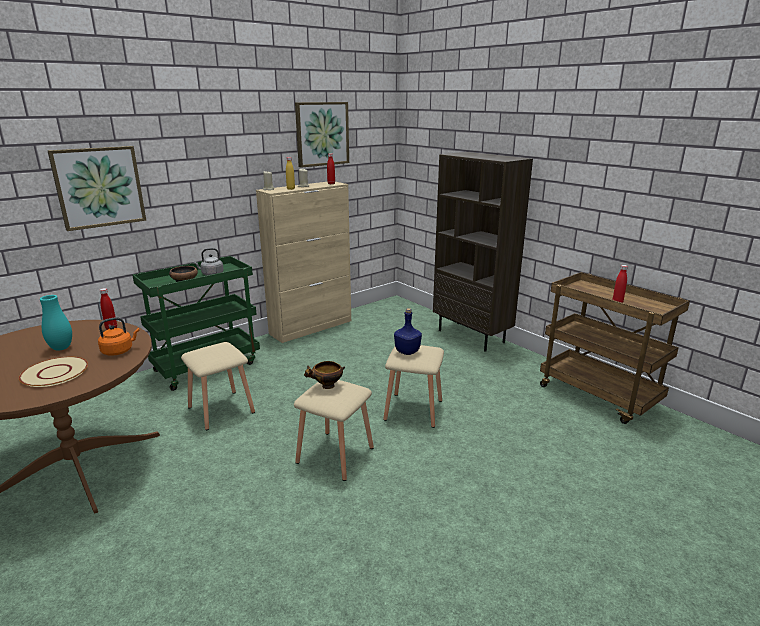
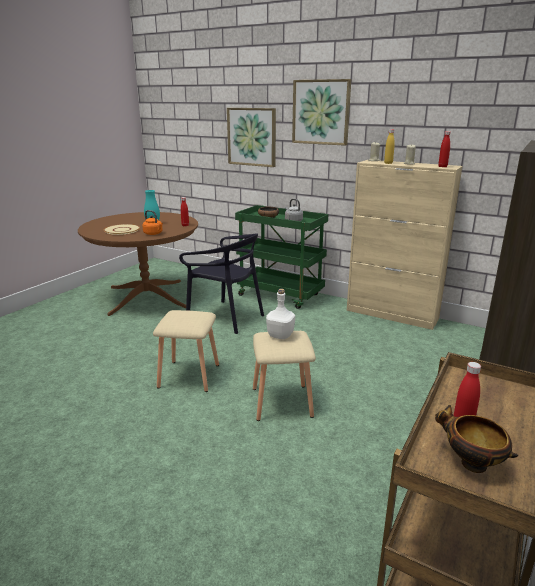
camera: 70 degrees right, 0 degrees up
(222, 410) = (226, 317): beige stool -> black chair
(322, 134) = (460, 109): picture -> picture (321, 112)
(326, 386) = (191, 314): bowl -> bowl (470, 463)
(407, 351) = (280, 336): blue bottle -> white bottle

